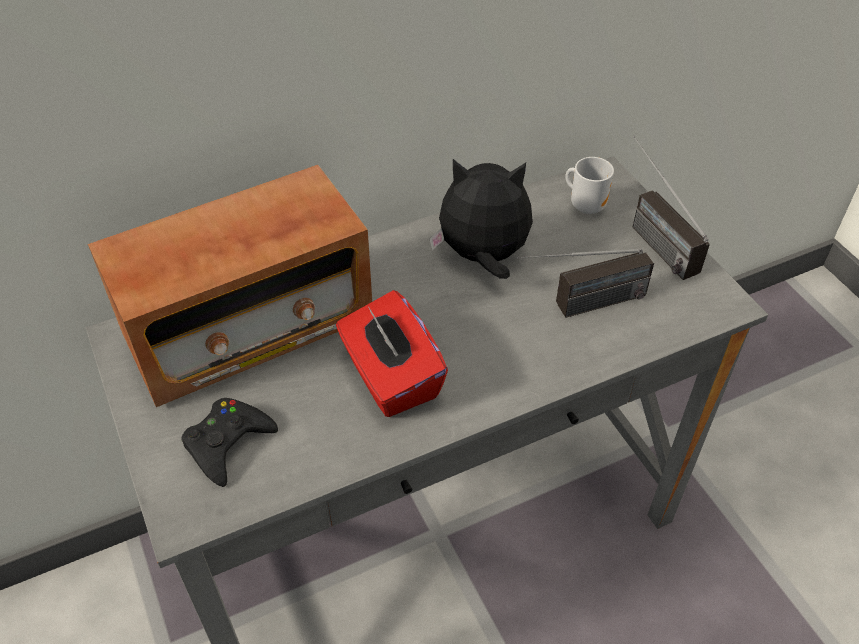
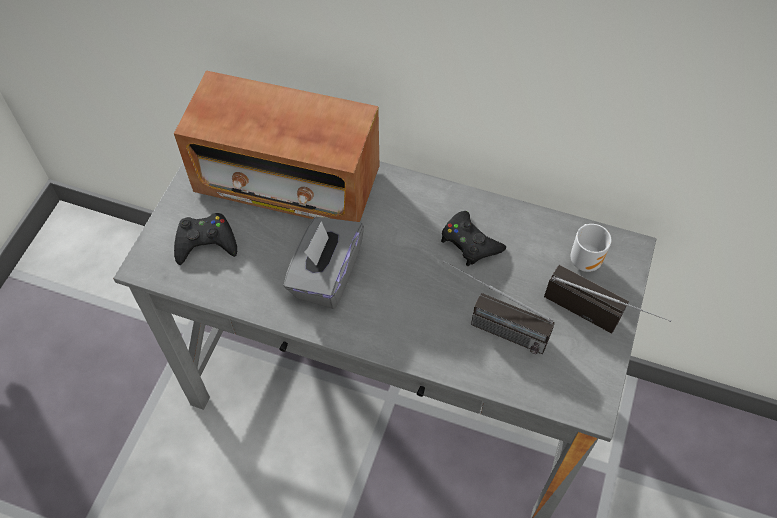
camera: 45 degrees right, 10 degrees up
(391, 378) = (326, 275): red tissue box -> grey tissue box
(483, 257) = (470, 242): plush toy -> black game controller
(649, 236) = (601, 316): radio -> radio turned 105 degrees clockwise

